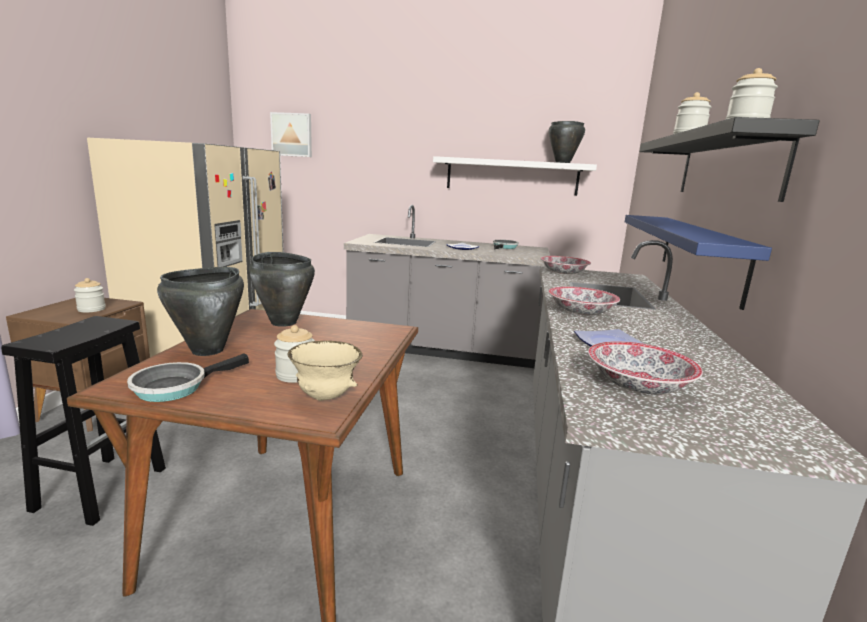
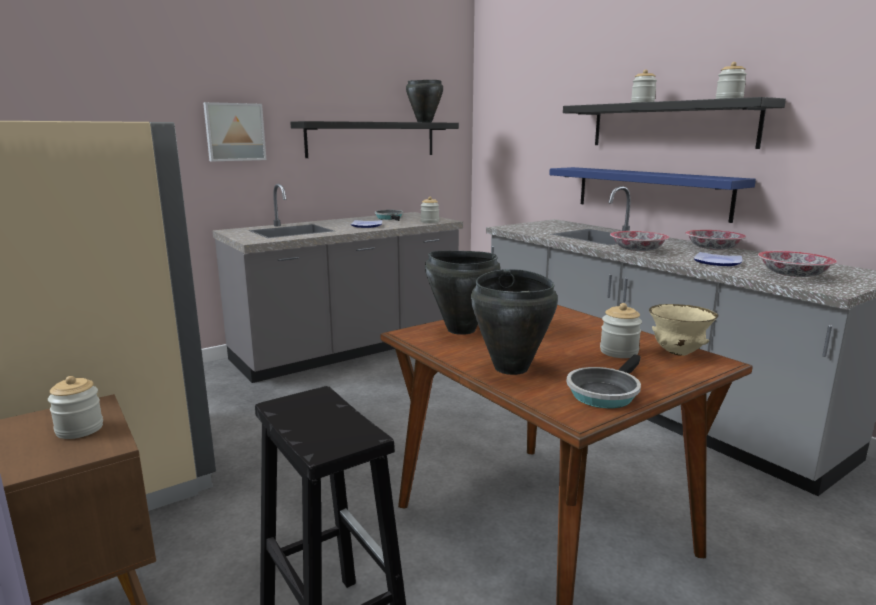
camera: 45 degrees left, 0 degrees up
(175, 387) = (604, 393): frying pan -> frying pan turned 45 degrees clockwise
(292, 135) = (60, 95): picture -> picture (234, 132)
(512, 176) = (372, 139): white shelf -> black shelf
(521, 255) = (429, 222): none -> jar
(563, 273) = (520, 228): bowl -> bowl (712, 249)

